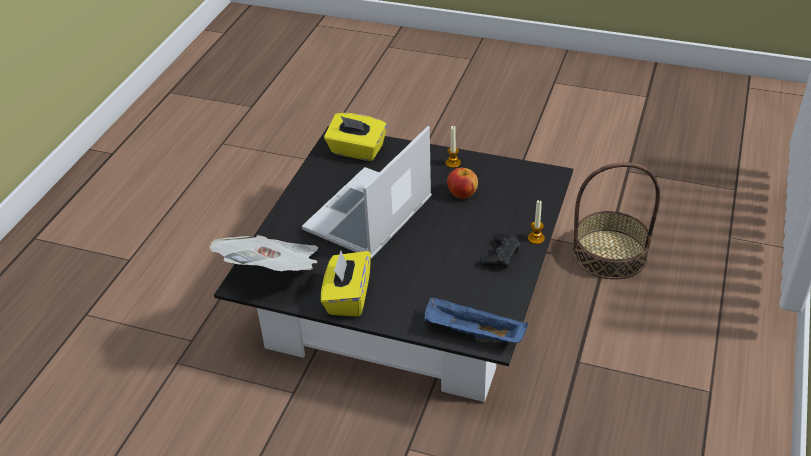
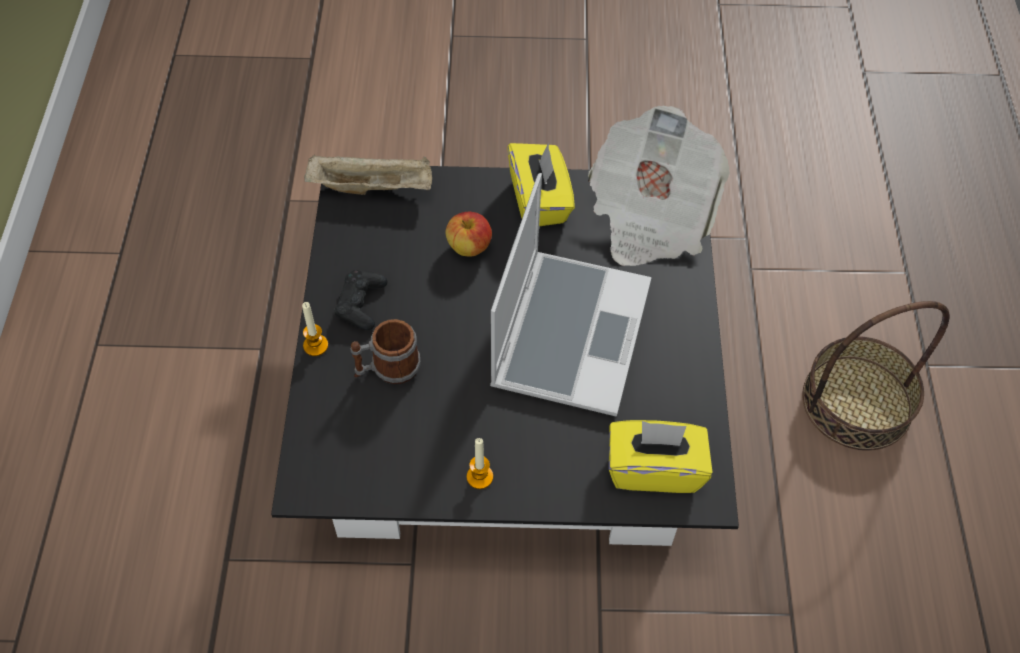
camera: 160 degrees right, 15 degrees up
(462, 194) = (445, 409): apple -> apple (469, 247)
(472, 333) = (373, 187): blue tray -> beige tray
(491, 218) = (387, 369): none -> mug
(610, 254) = (221, 550): basket -> basket (856, 402)

